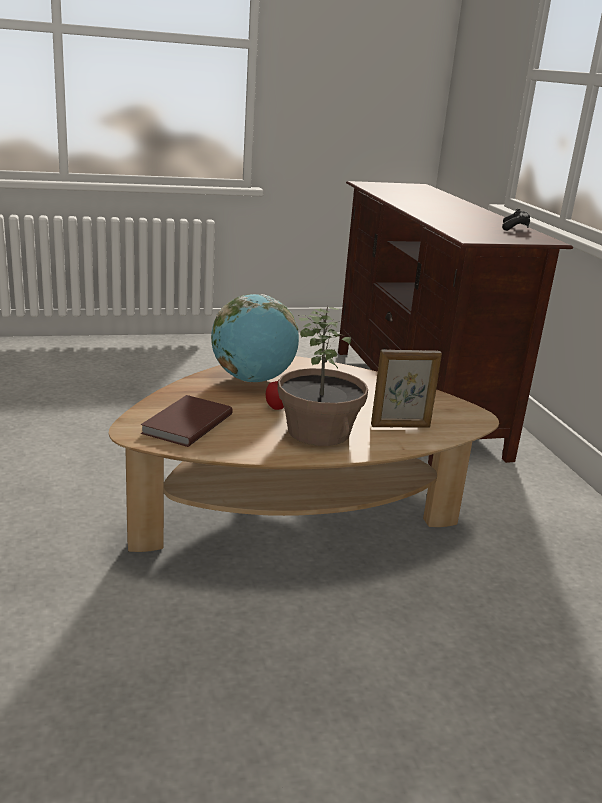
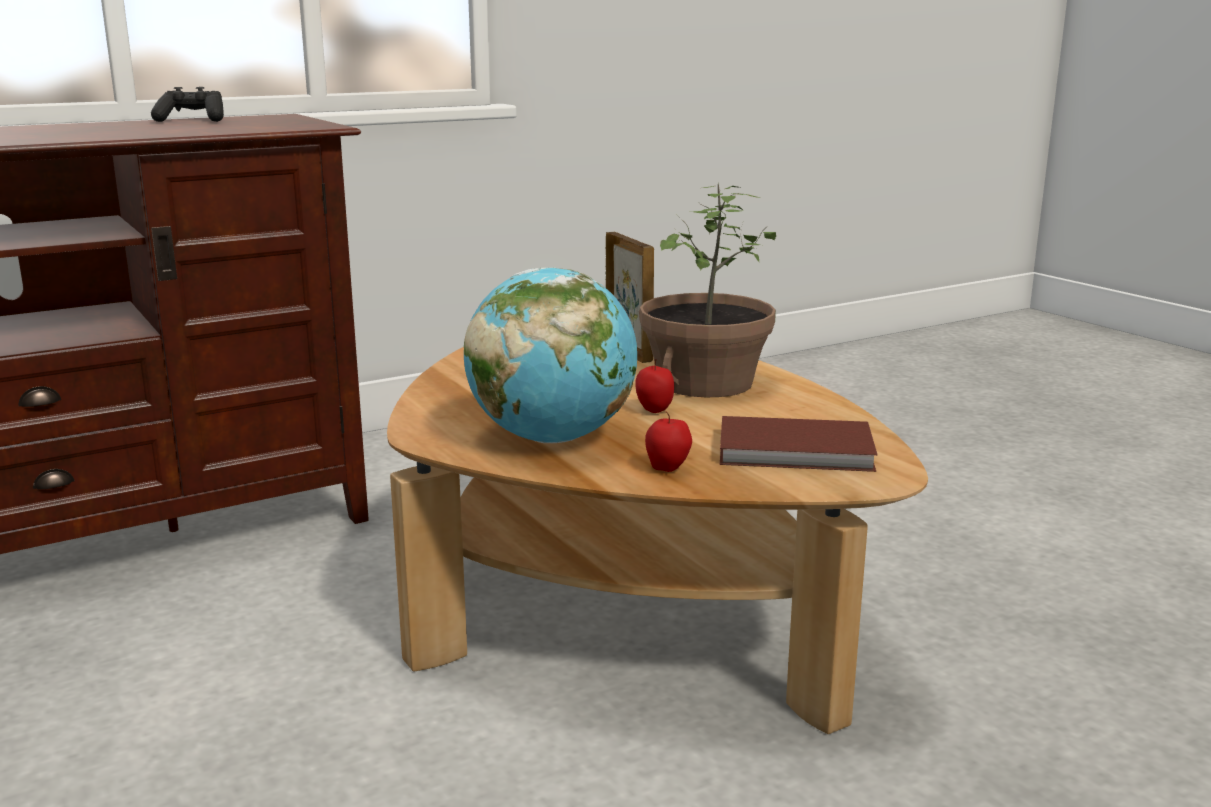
camera: 105 degrees left, 5 degrees down
(191, 392) = (668, 469): none -> apple

